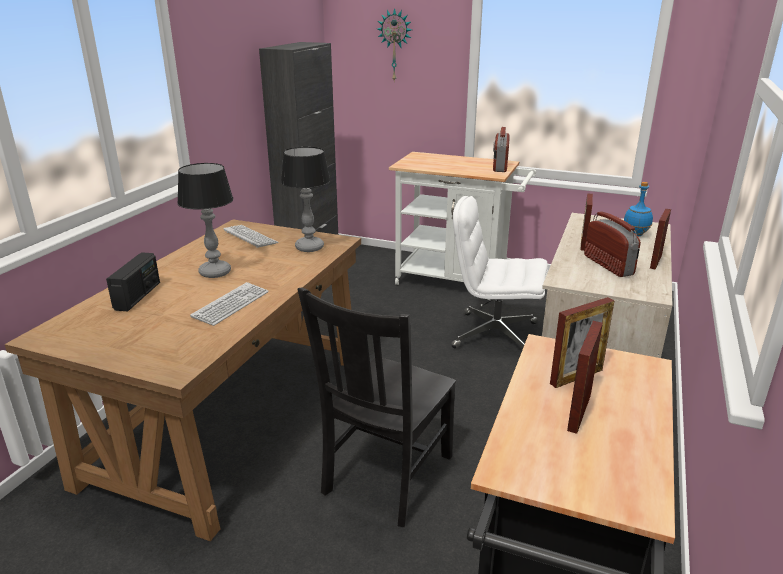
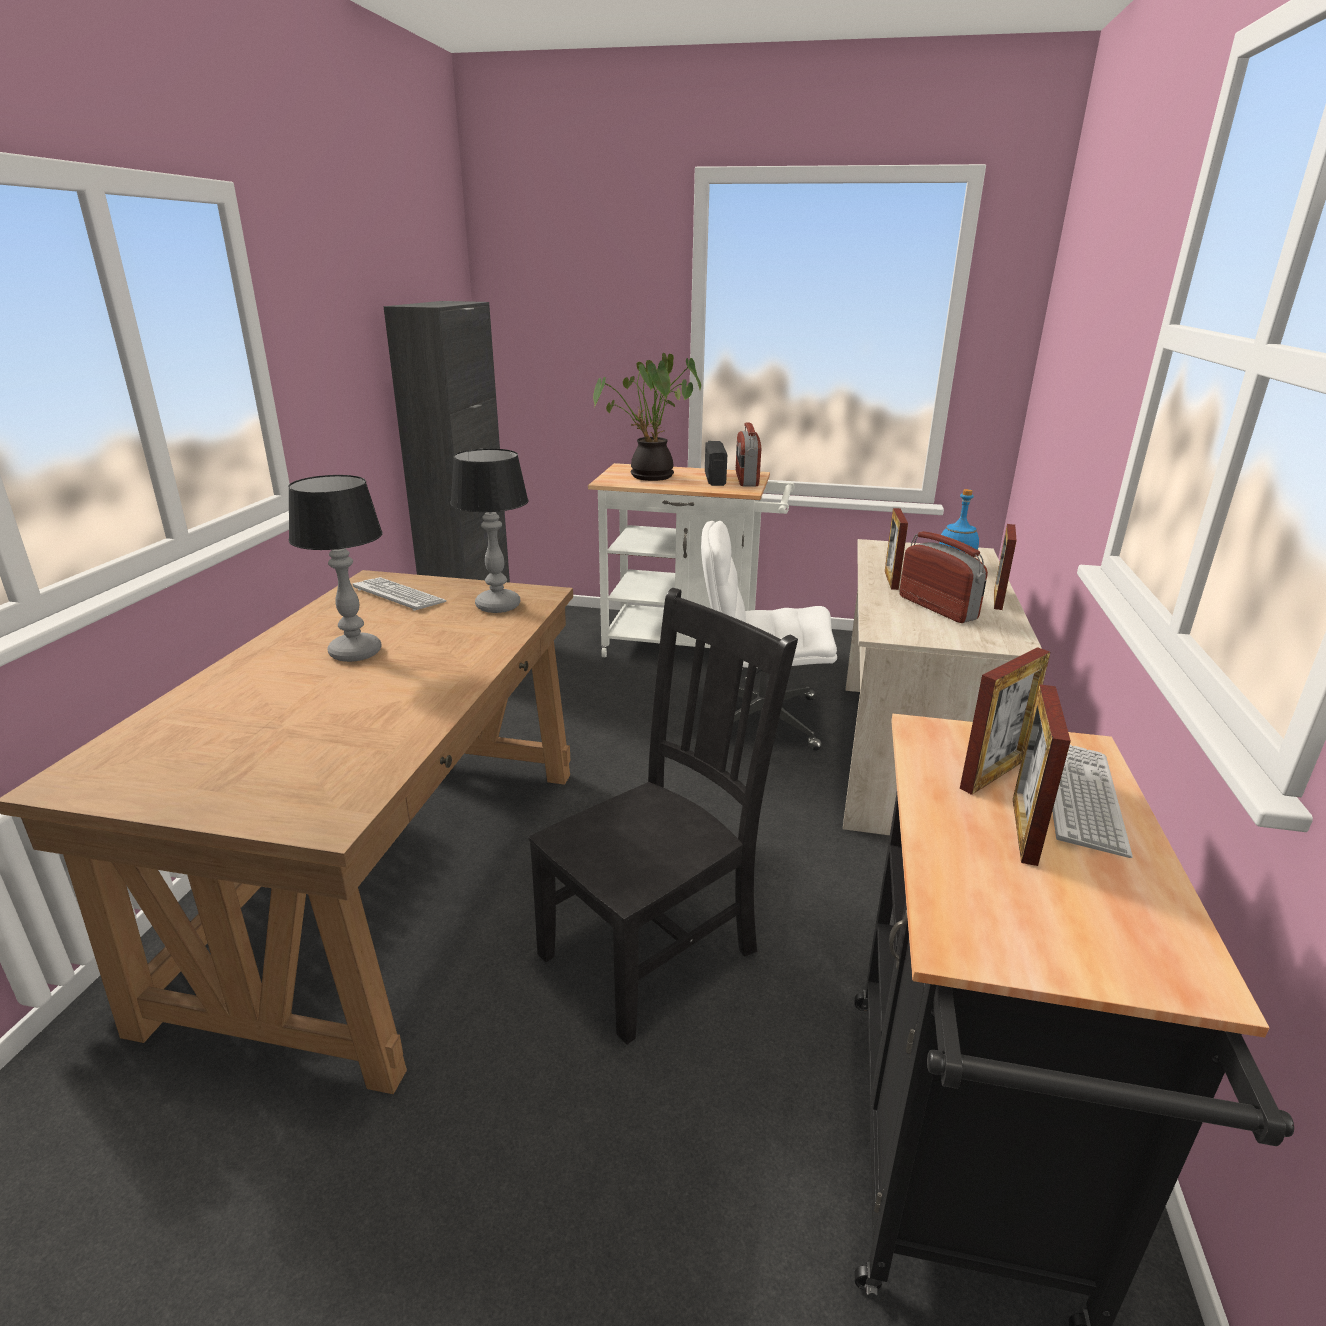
camera: 10 degrees left, 0 degrees up
(138, 296) = (231, 699): radio -> radio (715, 478)
(231, 305) = (396, 702): keyboard -> keyboard (1082, 797)
(386, 476) = (654, 949): black chair -> black chair turned 150 degrees counterclockwise
(395, 45) = (580, 309): wall clock -> none
(432, 162) = (649, 477): none -> potted plant

